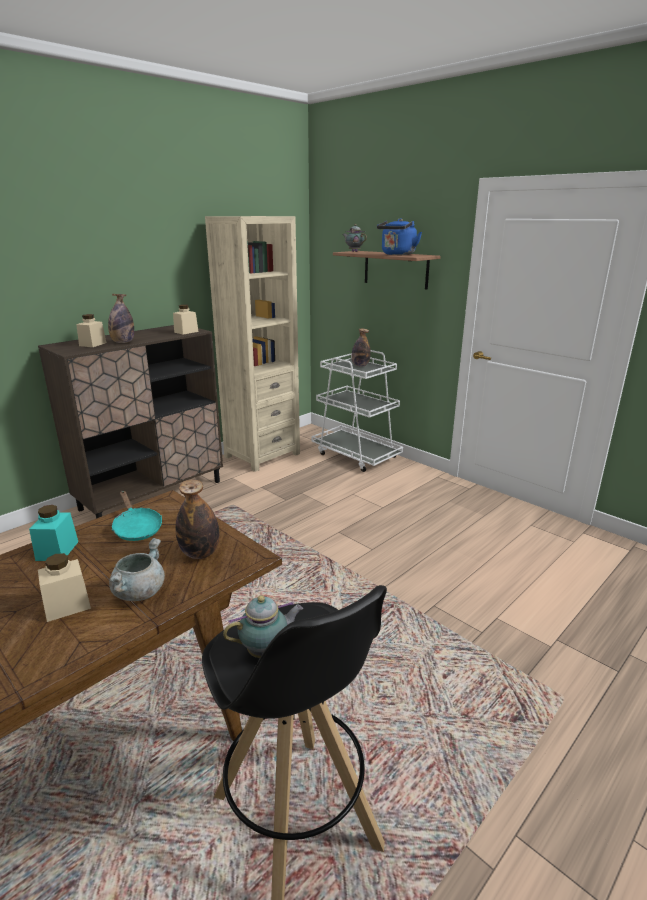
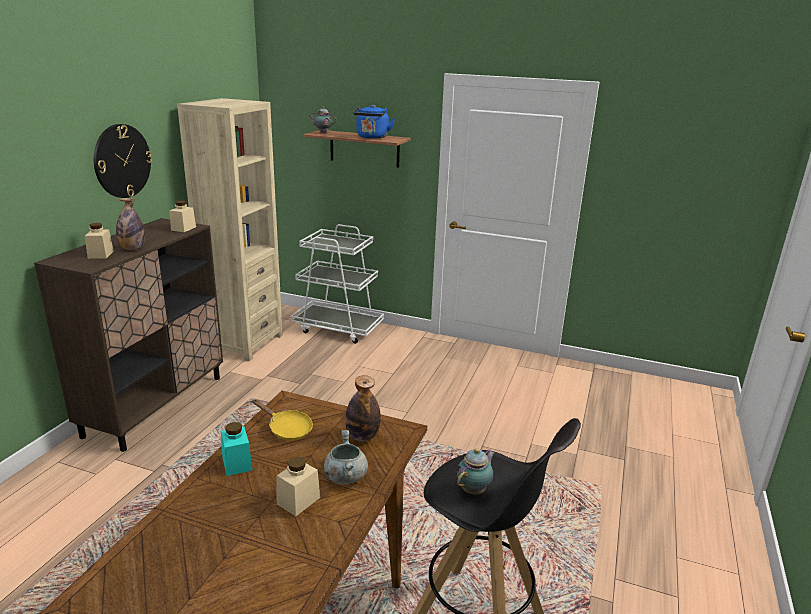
camera: 25 degrees left, 0 degrees up
(136, 528) = (287, 429): turquoise frying pan -> yellow frying pan
(141, 265) = (122, 161): none -> wall clock
(360, 365) = (337, 241): bottle -> none

